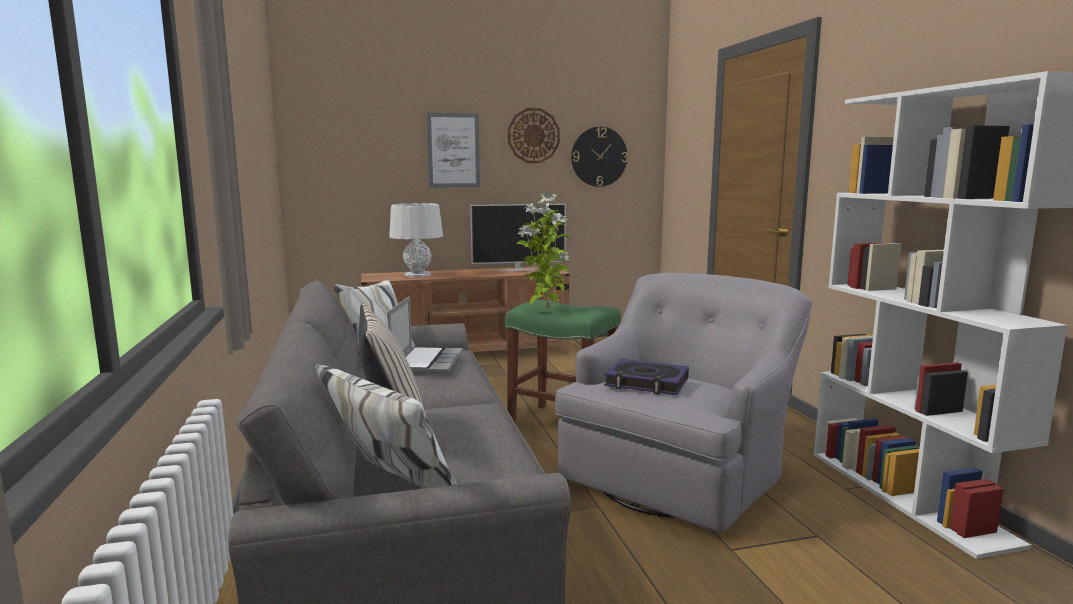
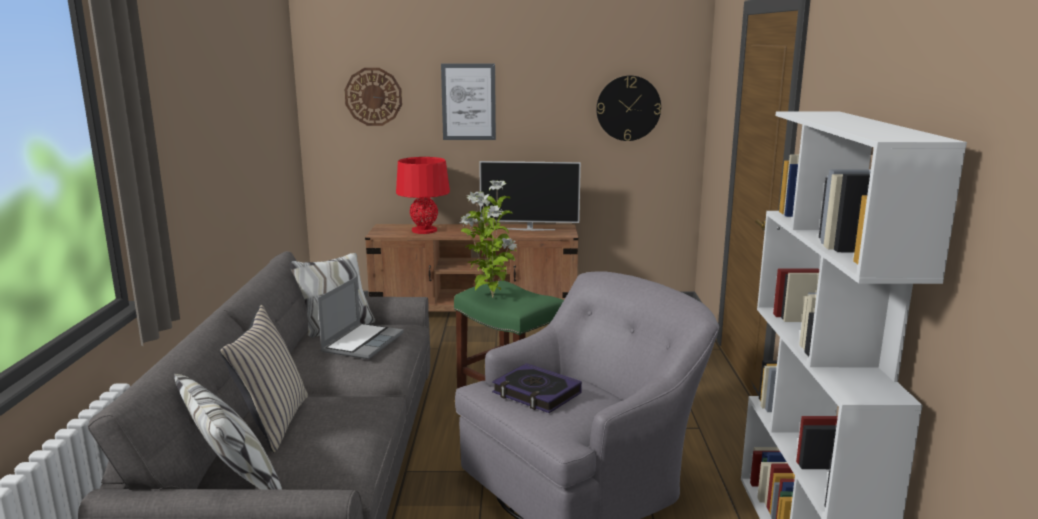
camera: 15 degrees right, 5 degrees up
(417, 275) = (424, 230): grey table lamp -> red table lamp
(533, 135) = (554, 86): wall clock -> wall clock (373, 96)

